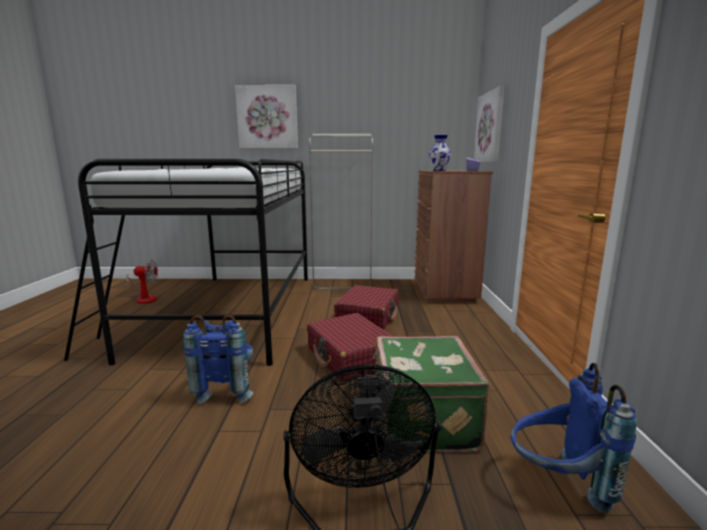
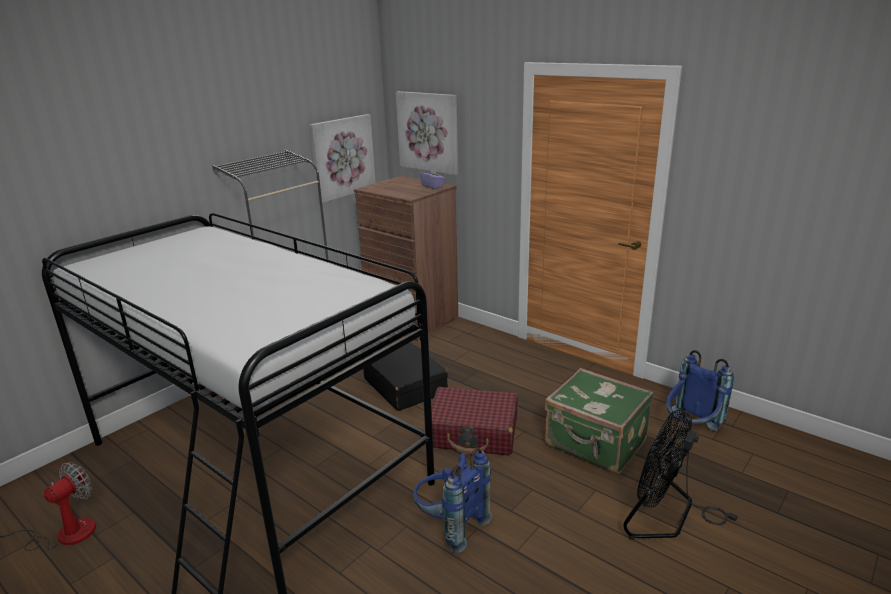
camera: 50 degrees left, 10 degrees up
(267, 117) = (136, 153): picture -> picture (342, 157)
(368, 317) = (405, 386): red suitcase -> black suitcase
(439, 170) = (409, 195): vase -> none

